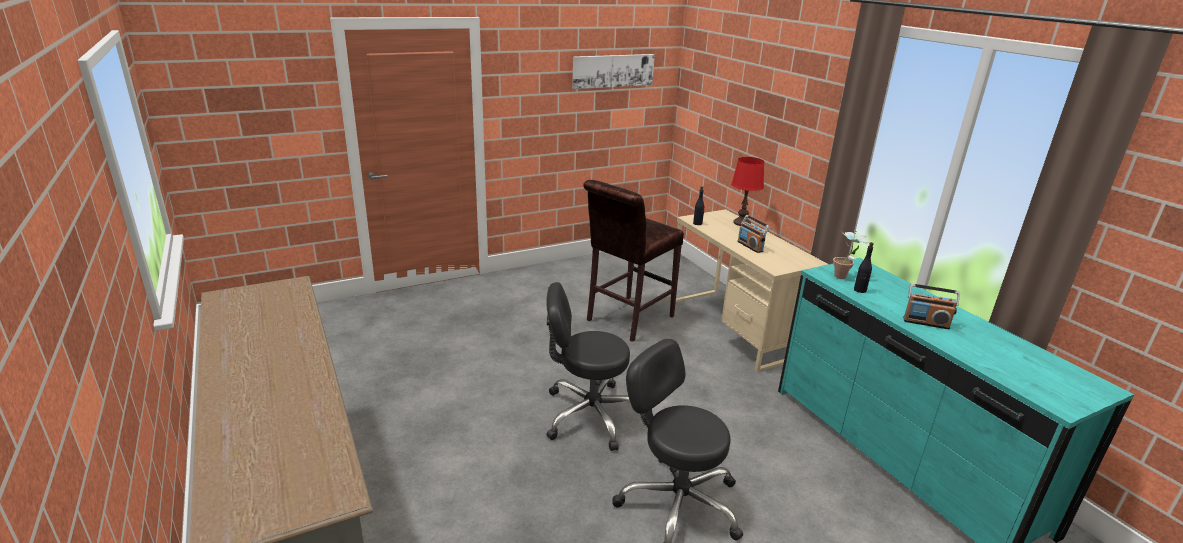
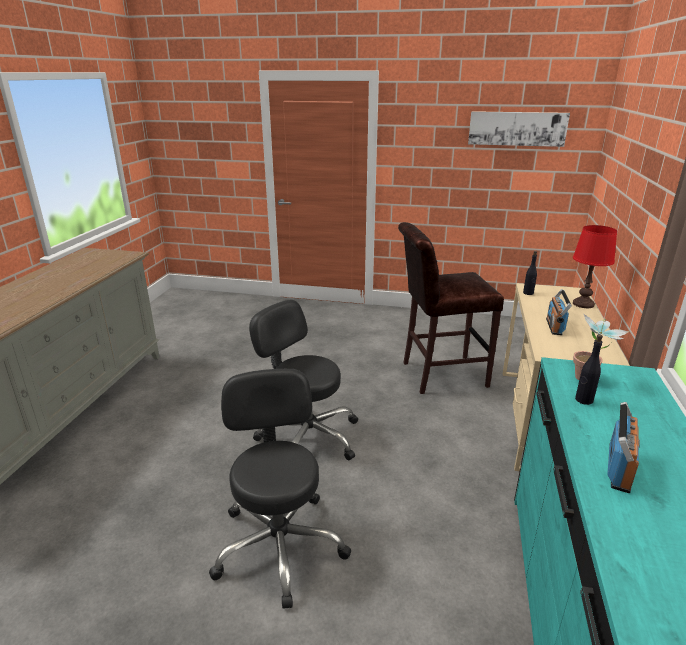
camera: 40 degrees right, 0 degrees up
(926, 322) = (619, 469): radio -> radio turned 120 degrees counterclockwise

